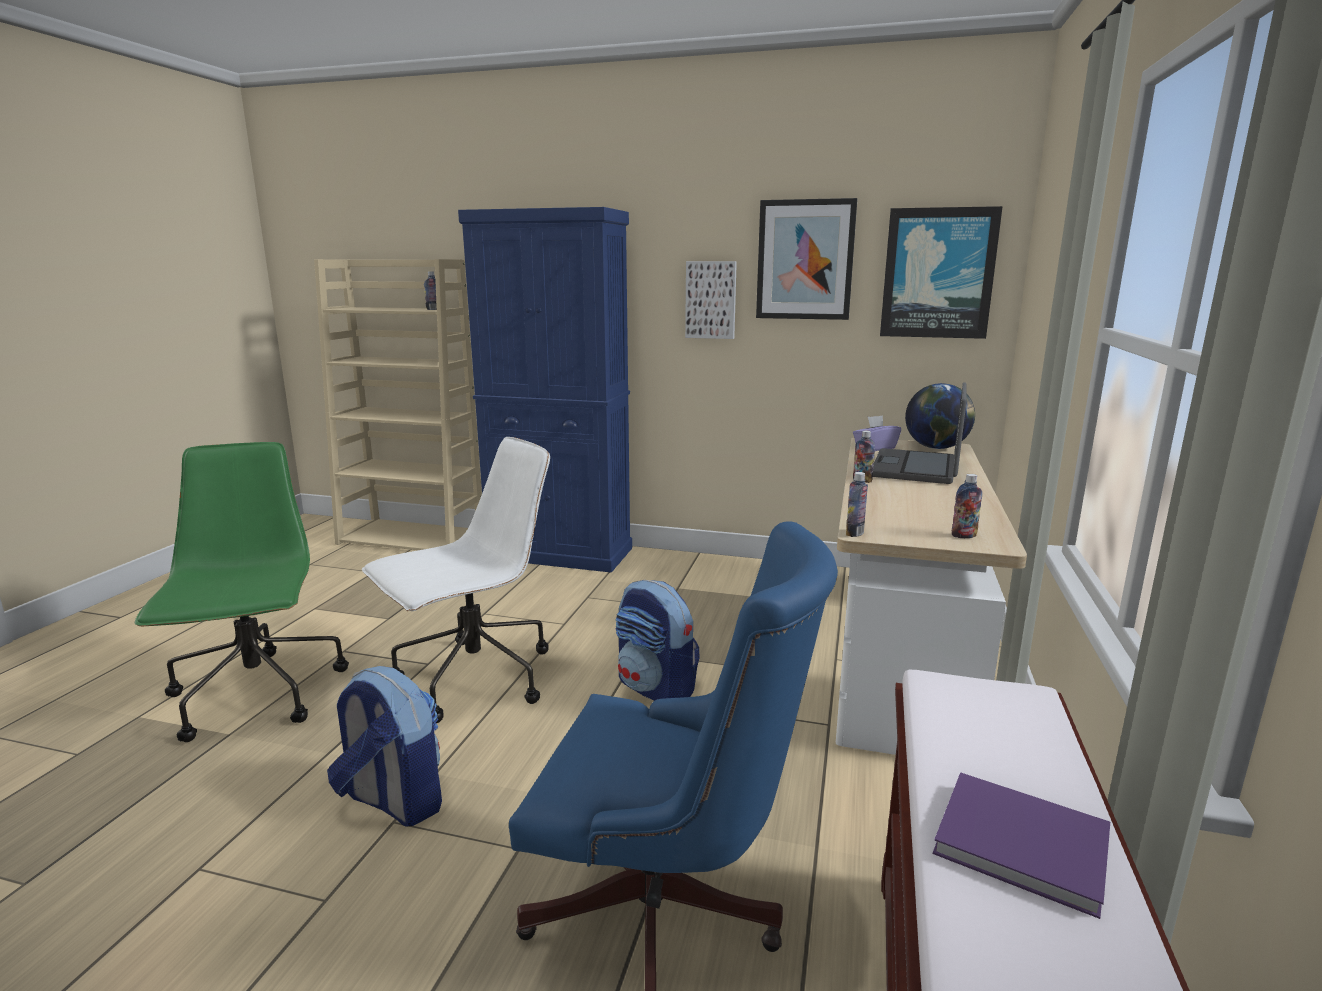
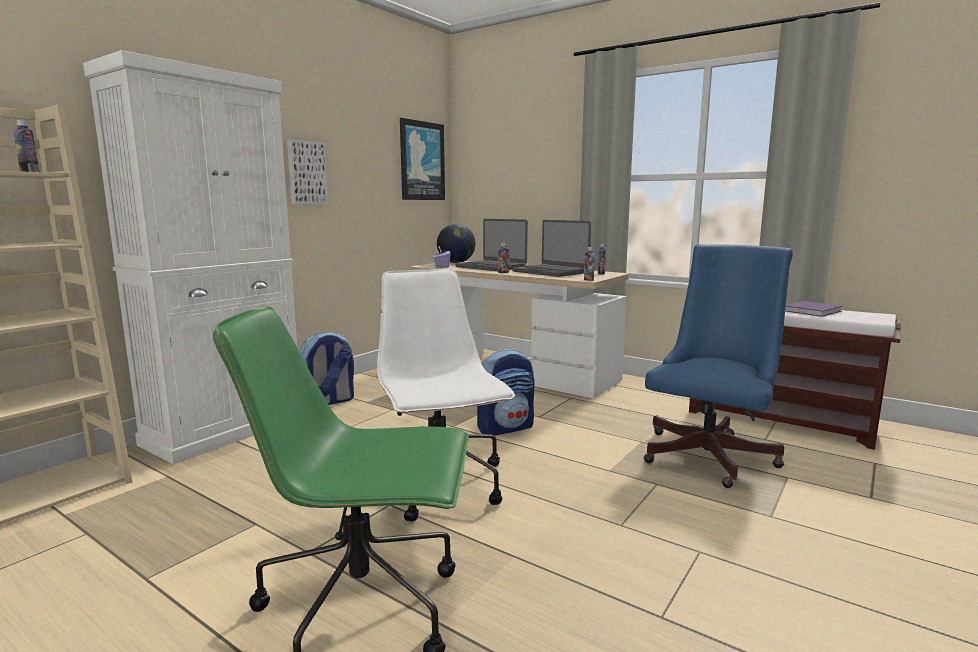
camera: 70 degrees left, 5 degrees down
(393, 801) = (596, 524): backpack -> backpack (328, 402)
(560, 553) = (226, 430): blue cabinet -> white cabinet
(805, 260) = (360, 146): picture -> none
(922, 503) = (550, 272): none -> laptop

